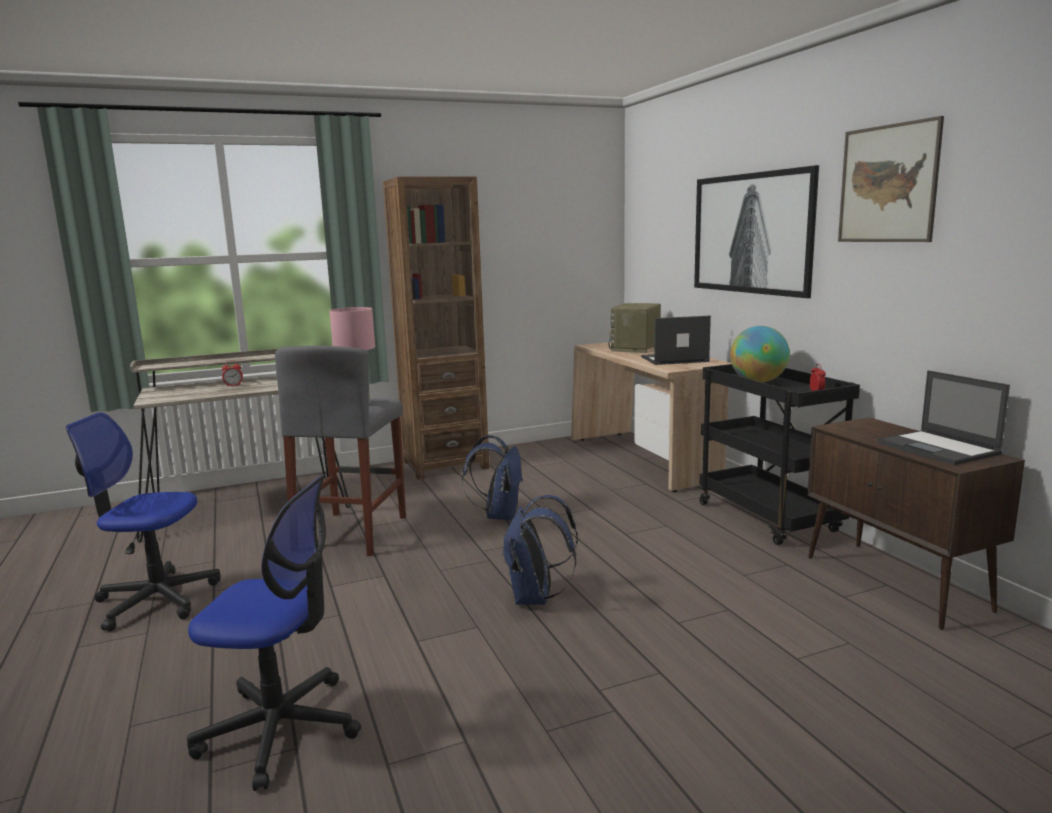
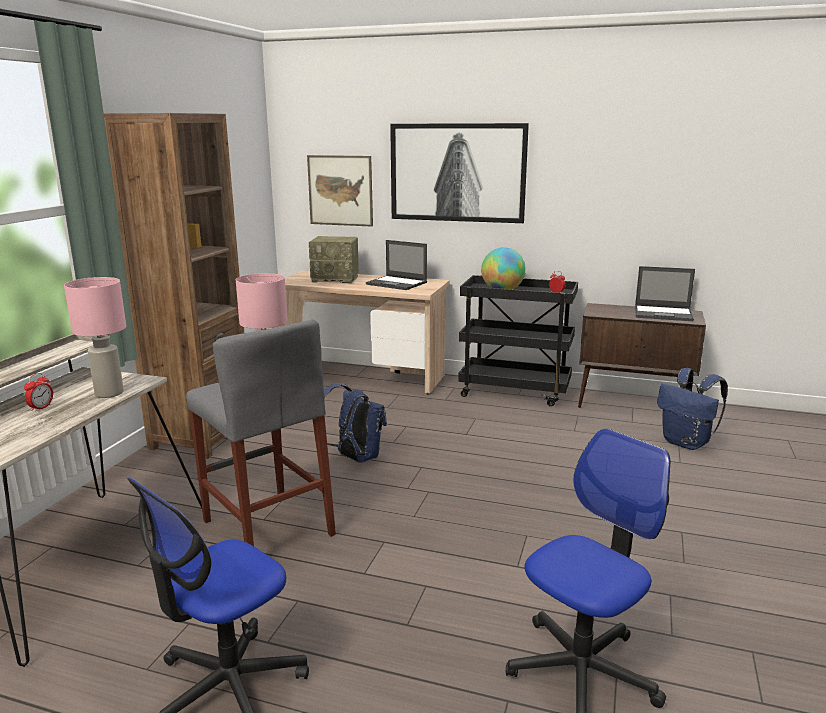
camera: 50 degrees left, 5 degrees up
(274, 386) = (108, 393): none -> pink table lamp
(536, 598) = (514, 499): blue backpack -> blue backpack (687, 443)
(635, 349) = (336, 279): radio -> radio turned 60 degrees counterclockwise
(673, 359) = (397, 283): laptop -> laptop turned 90 degrees counterclockwise
(887, 184) = (593, 142): picture -> picture (340, 190)

